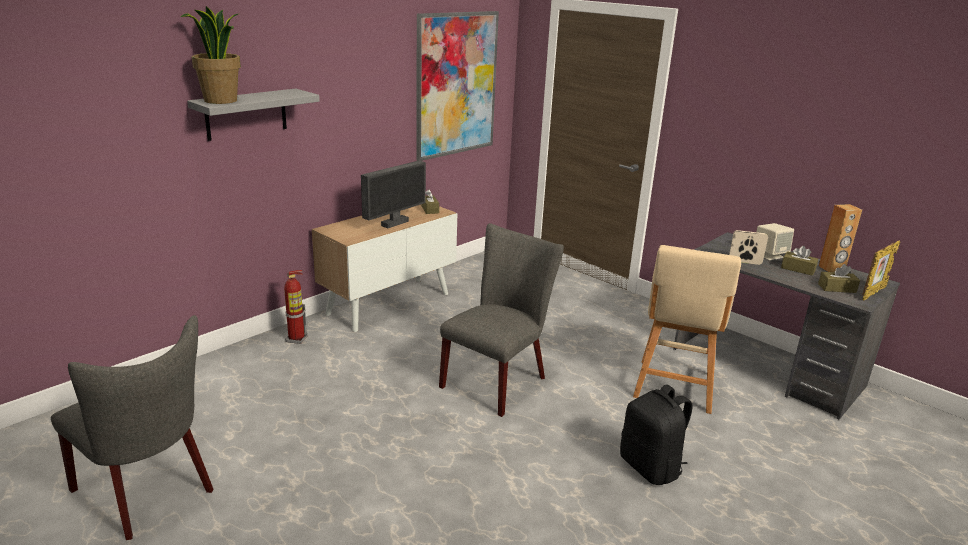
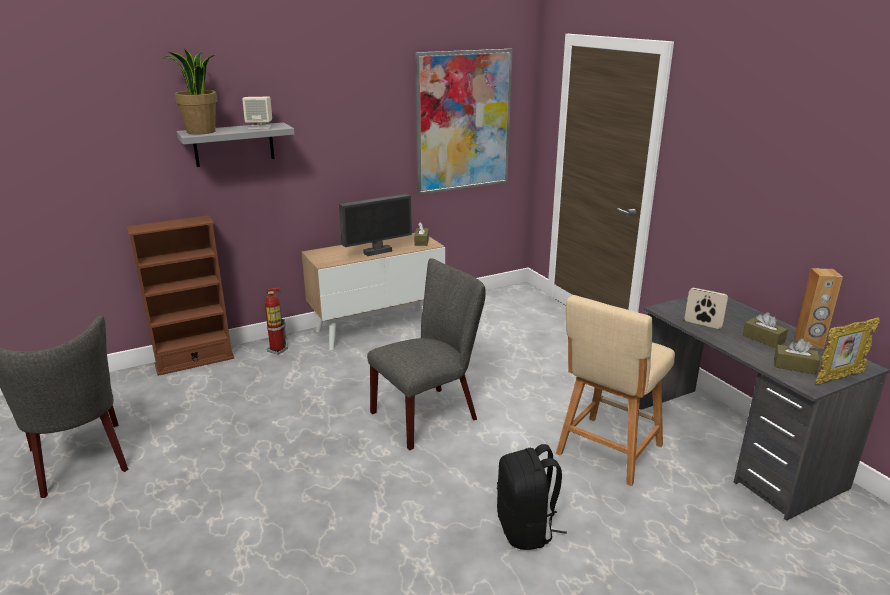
camera: 20 degrees right, 0 degrees up
(208, 363) = (194, 361): none -> brown bookcase
(770, 255) = (741, 320): beige speaker -> beige speaker (260, 127)

